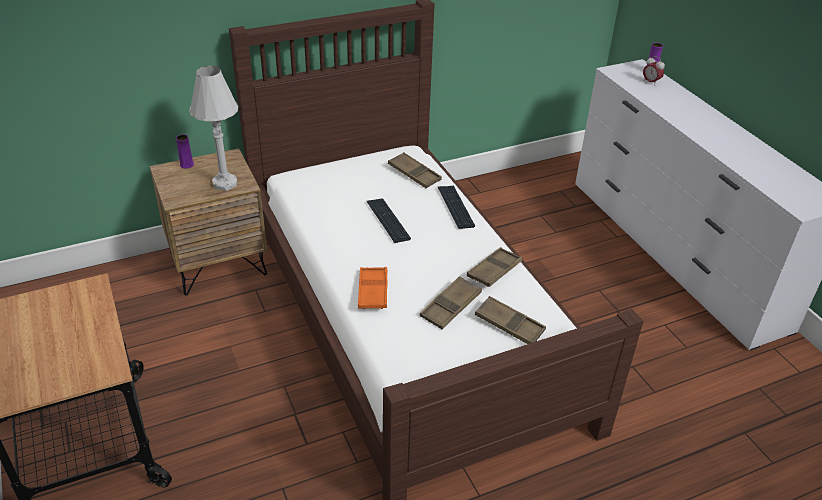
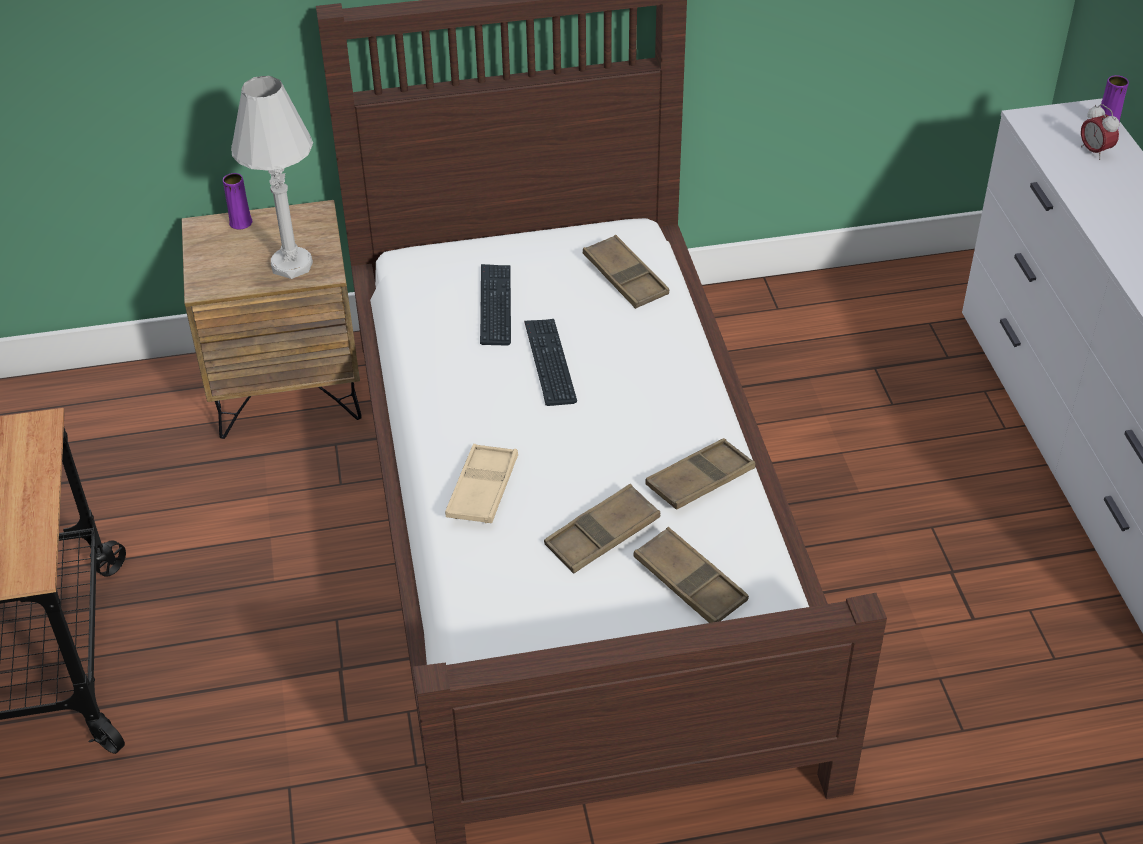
camera: 15 degrees right, 5 degrees up
(373, 291) = (482, 489): orange tray -> beige tray
(455, 207) = (675, 351): keyboard -> keyboard (495, 305)

